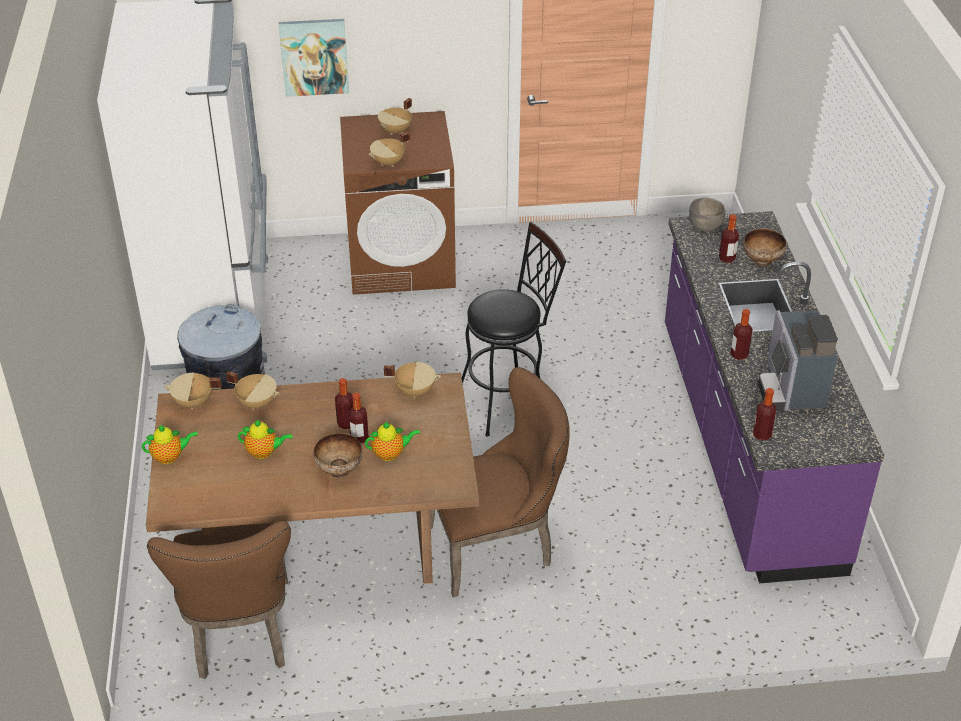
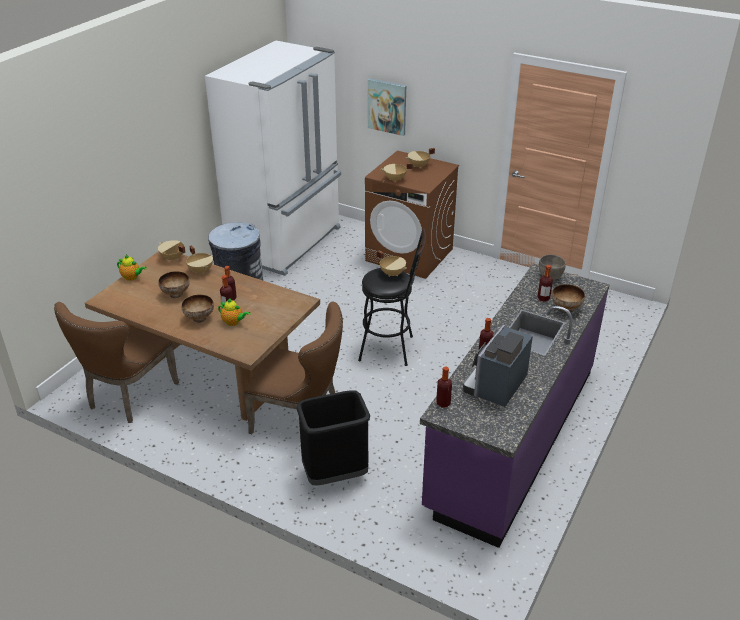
camera: 35 degrees right, 5 degrees down
(264, 452) = (175, 294): teapot -> bowl
(415, 391) = (284, 298): beige cooking pot -> beige cooking pot (392, 273)
(607, 591) = (335, 475): none -> black trash can

